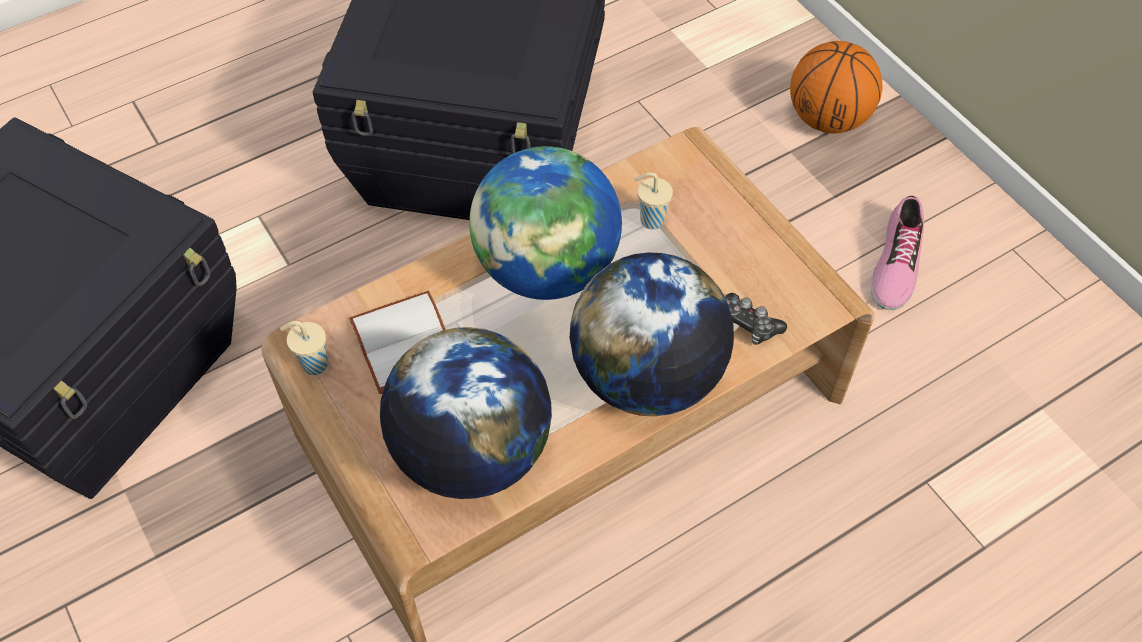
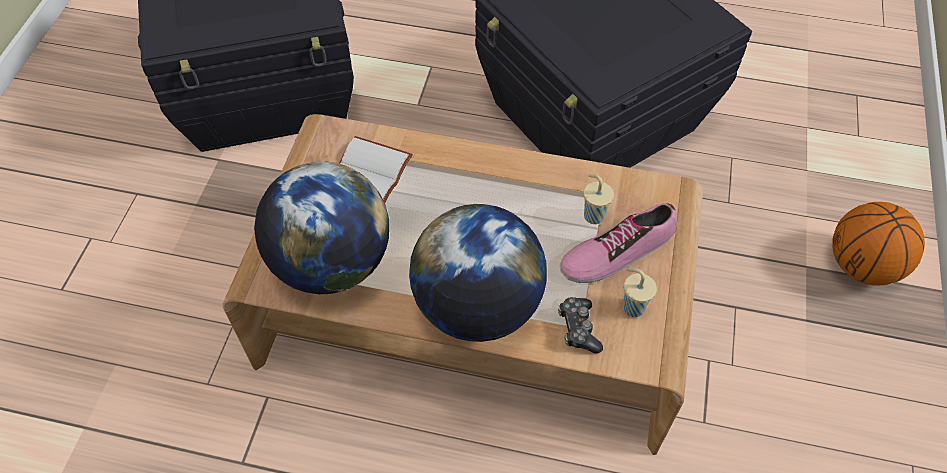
camera: 45 degrees right, 0 degrees up
(313, 364) = (310, 147): beige cup -> beige cup (632, 306)
(547, 269) = (494, 195): globe -> none
(894, 263) = (801, 399): shoe -> shoe (616, 251)

